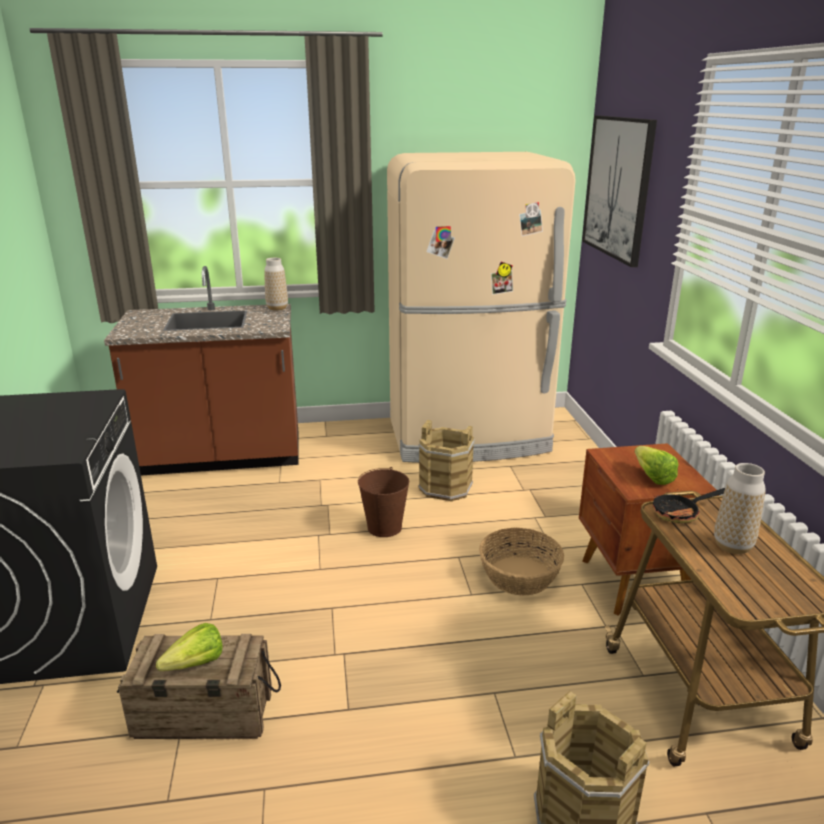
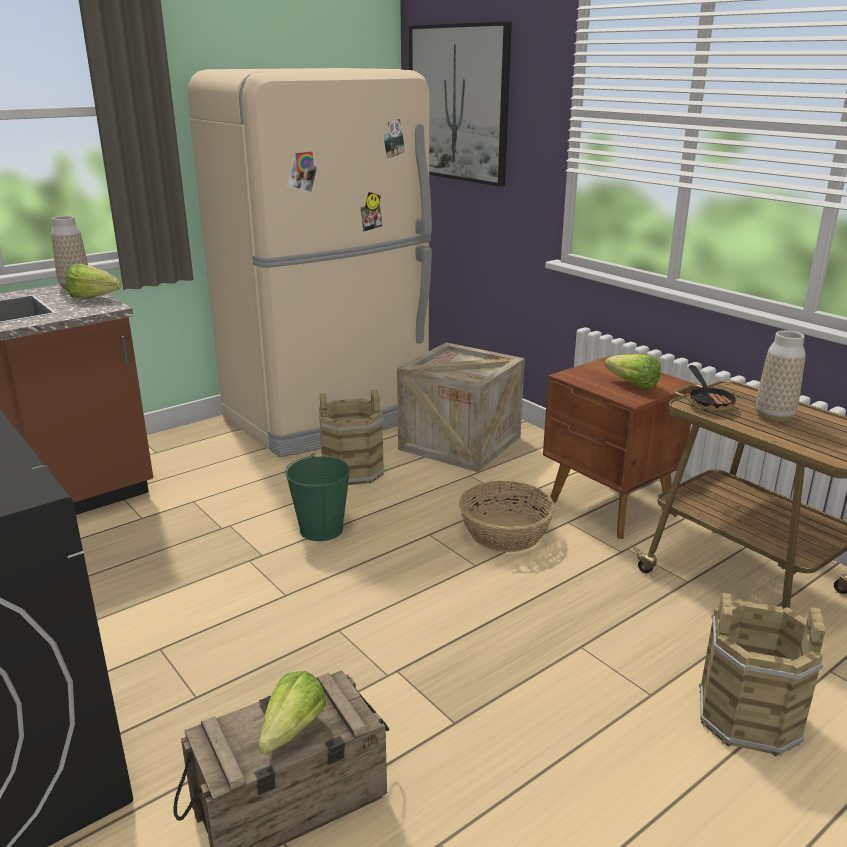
camera: 30 degrees left, 0 degrees up
(278, 320) = (97, 298): none -> lettuce
(385, 527) = (321, 529): brown bucket -> green bucket
(551, 487) = (460, 443): none -> crate
(681, 513) = (708, 402): frying pan -> frying pan turned 45 degrees counterclockwise

